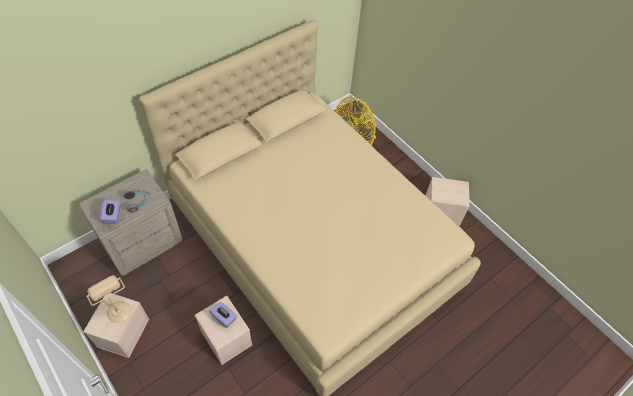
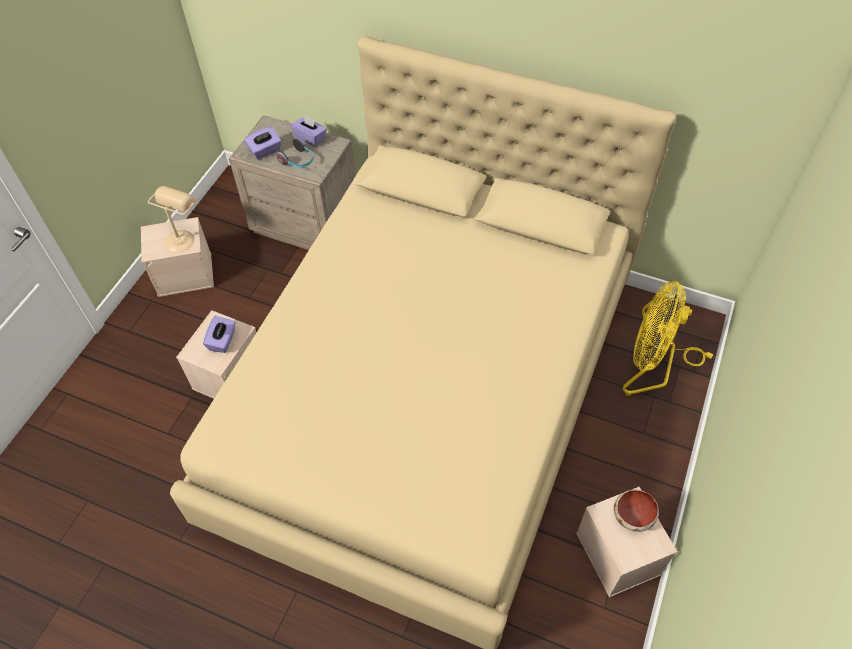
camera: 65 degrees right, 0 degrees up
(125, 187) = (310, 138): none -> purple tissue box
(444, 186) = (633, 515): none -> bowl

